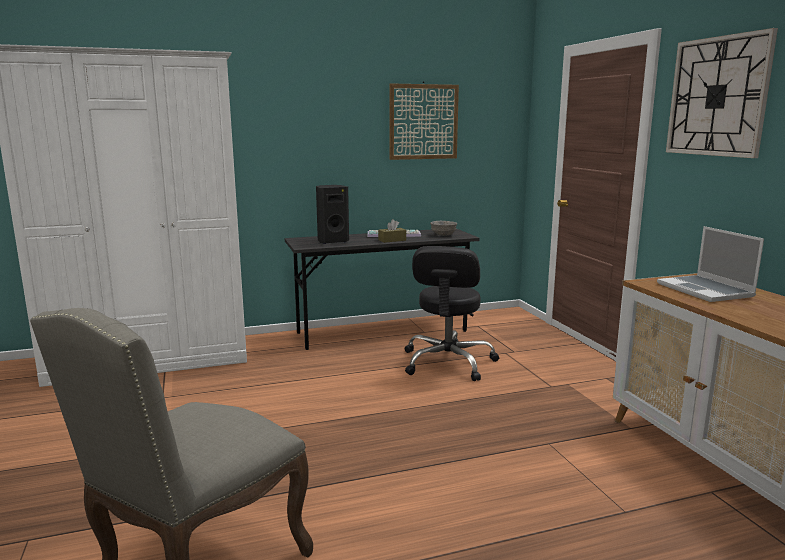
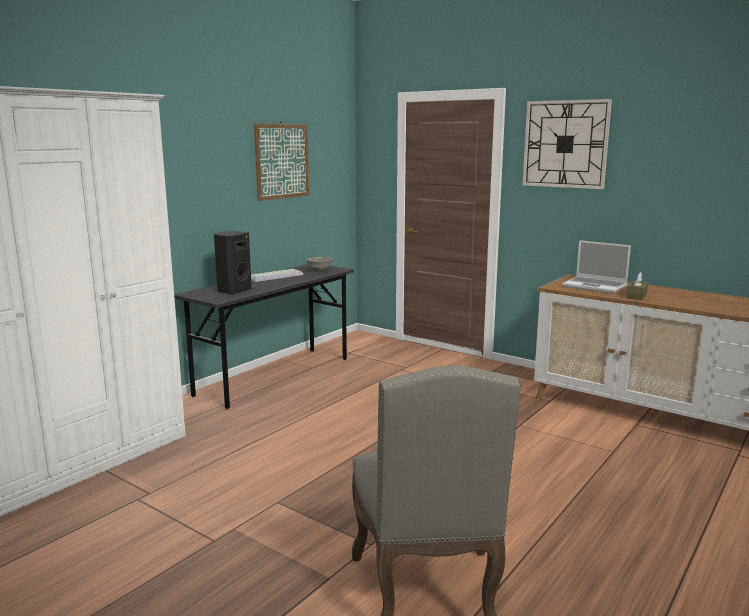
camera: 35 degrees left, 0 degrees up
(392, 240) = (287, 282): brown tissue box -> brown tissue box (636, 296)
(447, 364) = (371, 390): black office chair -> none

